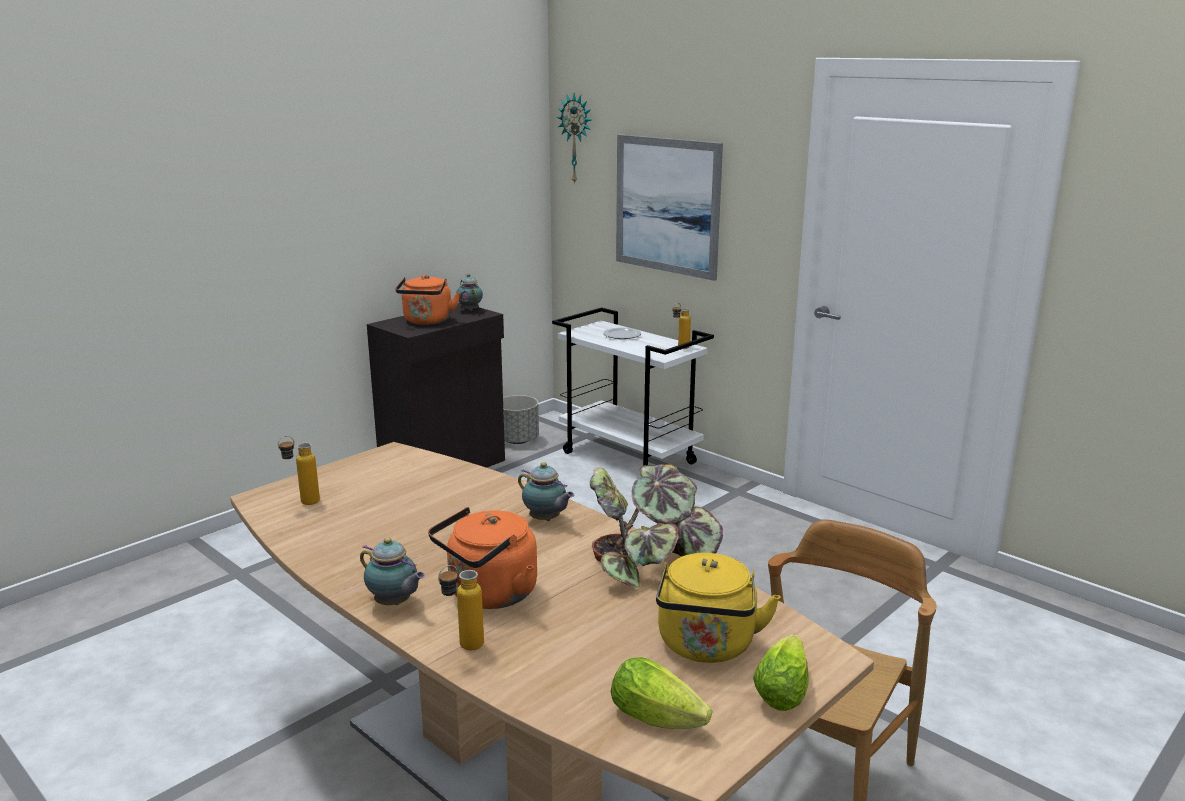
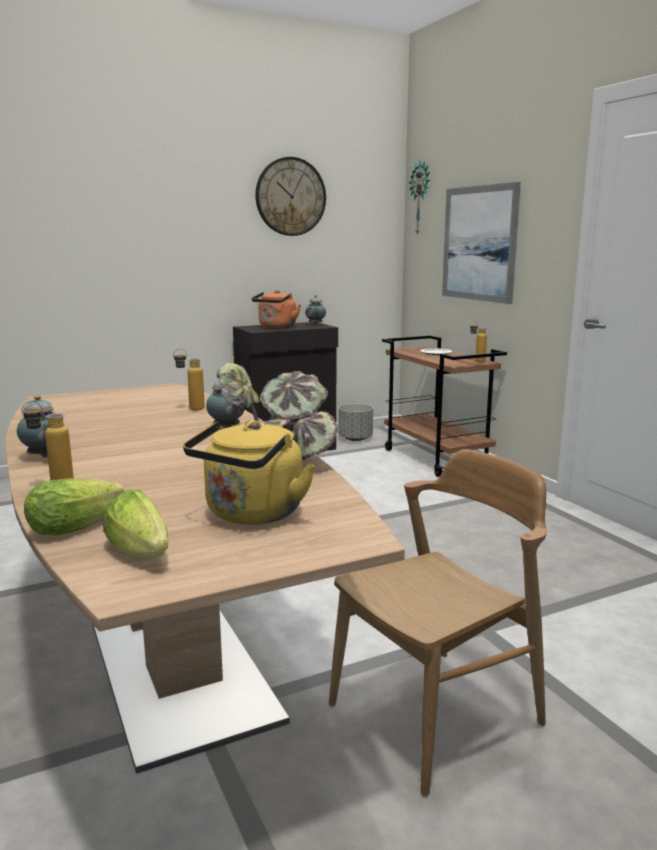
camera: 20 degrees right, 5 degrees down
(302, 503) = (67, 403): bottle -> bottle (190, 409)
(423, 148) = (290, 197): none -> wall clock
(489, 595) = (119, 461): orange kettle -> none
(630, 458) = (437, 459): white cart -> brown cart
(784, 688) = (285, 552): lettuce -> lettuce (80, 525)

